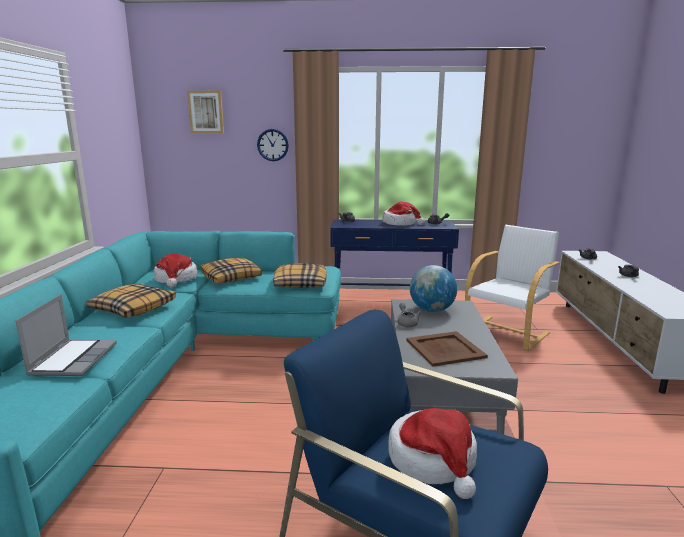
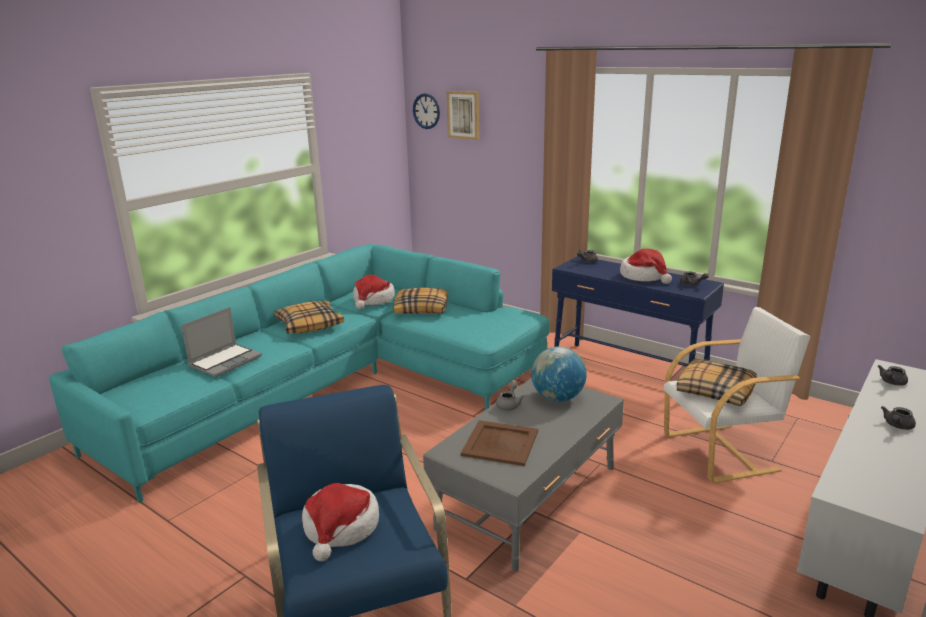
camera: 35 degrees right, 5 degrees up
(272, 145) = (526, 157): wall clock -> wall clock (426, 111)
(300, 283) = (472, 330): pillow -> pillow (715, 390)

